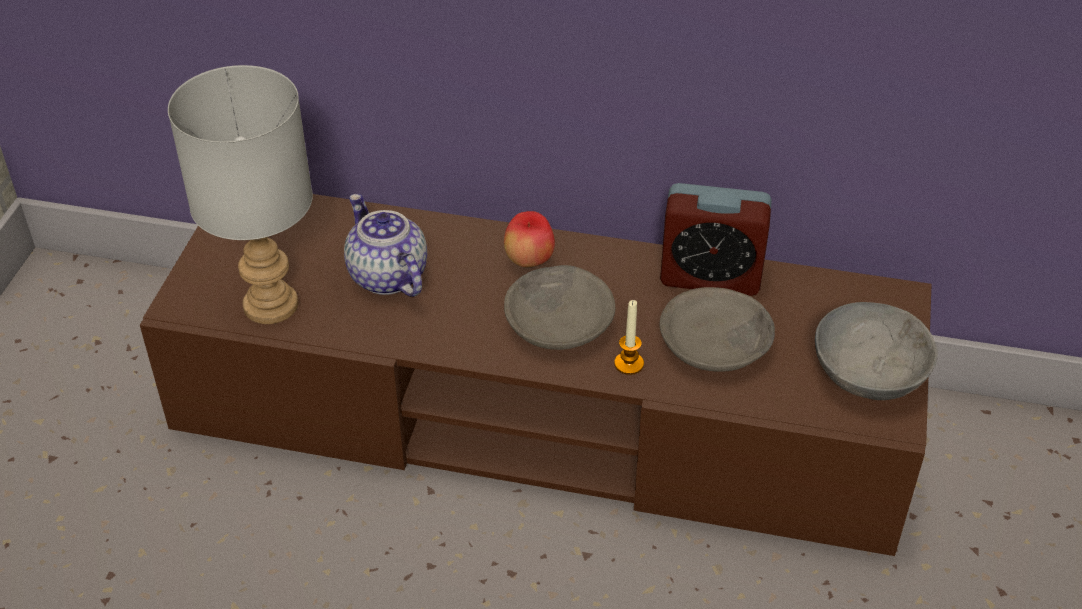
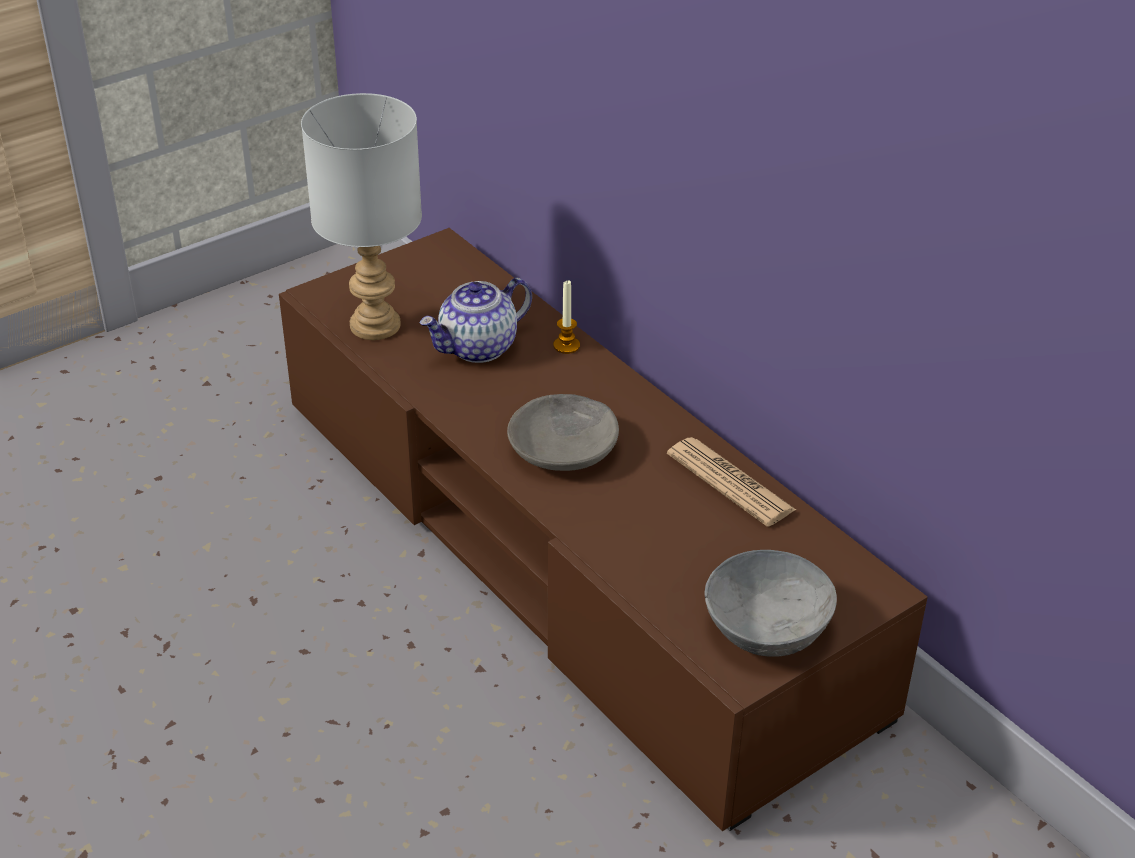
camera: 40 degrees right, 5 degrees down
(386, 276) = (478, 348): teapot -> teapot turned 135 degrees counterclockwise
(529, 261) = (597, 394): apple -> none
(629, 364) = (577, 506): candle -> candle (566, 345)
(710, 276) = (730, 482): alarm clock -> newspaper
(716, 344) = (666, 533): grey bowl -> none

